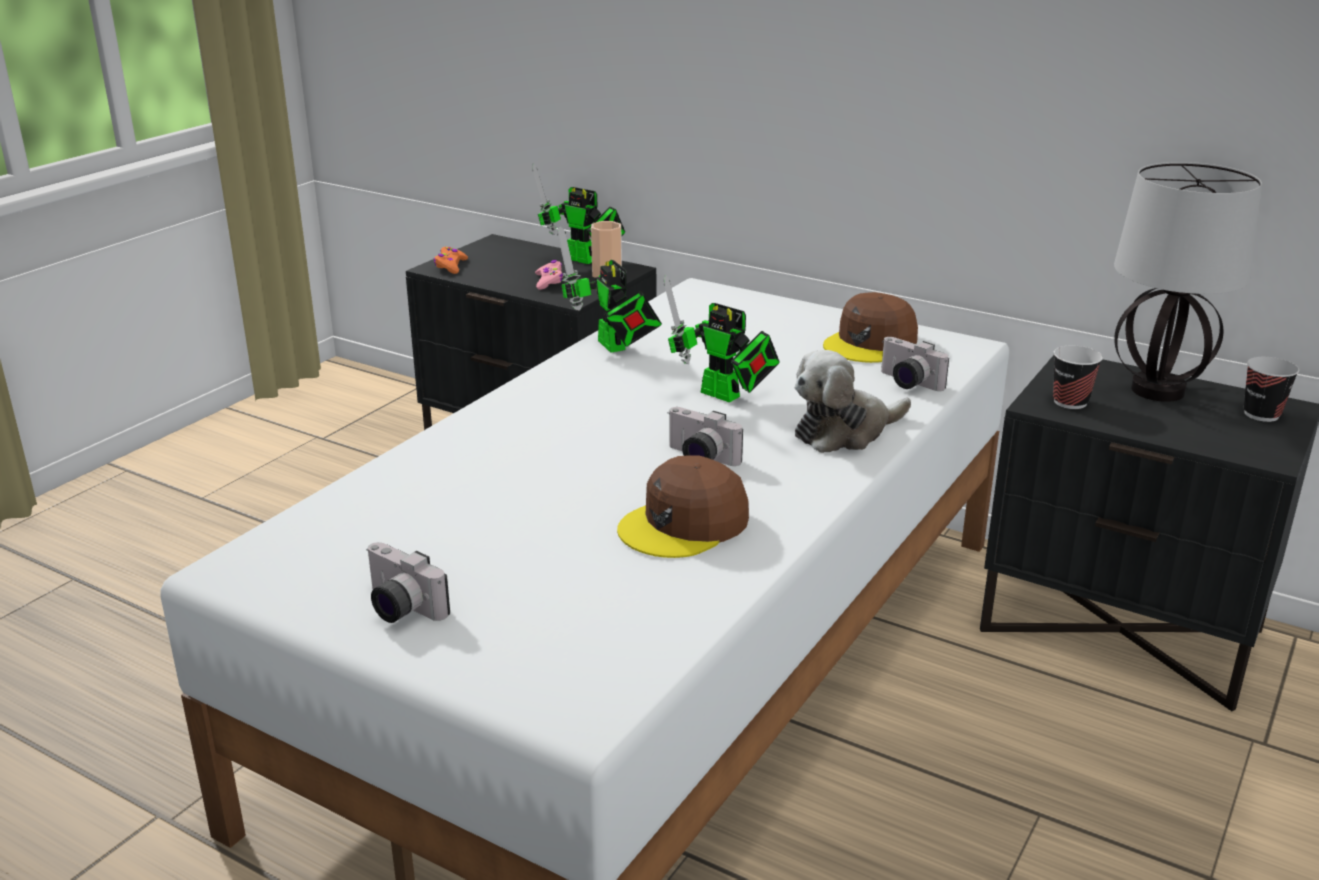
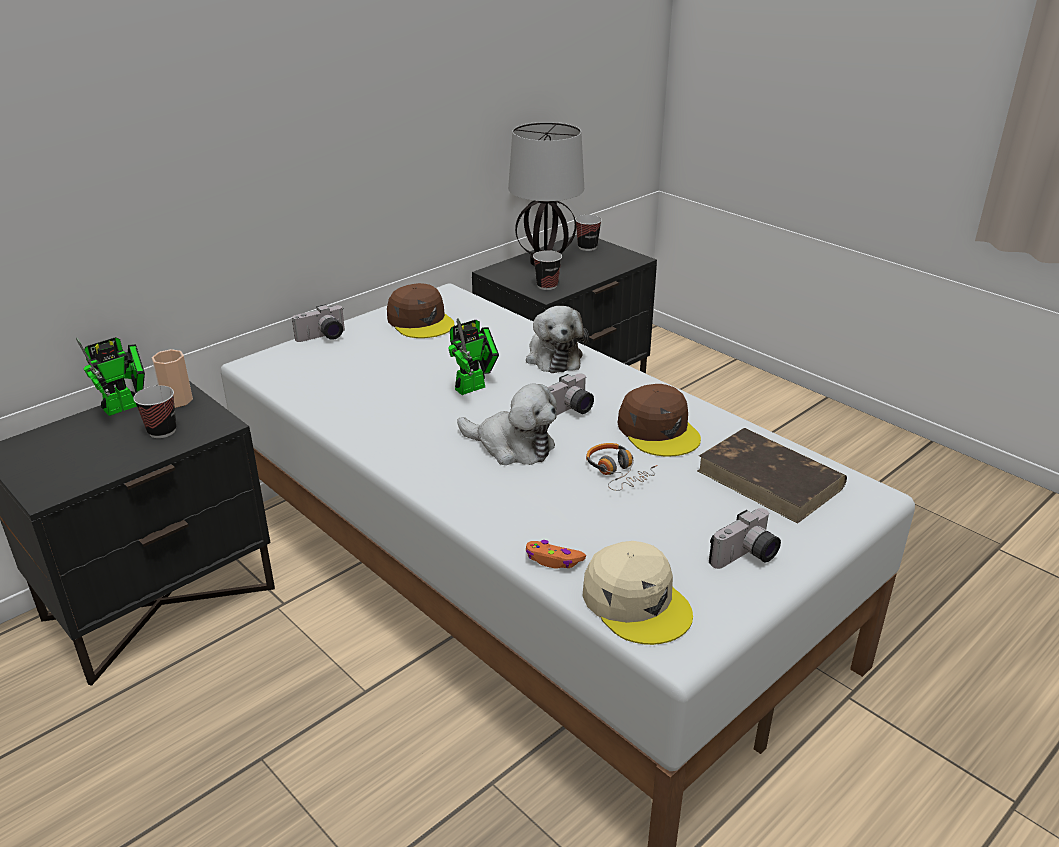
camera: 75 degrees left, 5 degrees up
(303, 540) = (636, 602): none -> beige cap
(450, 266) = (52, 484): orange game controller -> orange game controller (553, 560)
(549, 281) = (162, 431): pink game controller -> cup
(565, 505) = (618, 472): none -> headphones
(592, 621) = (771, 480): none -> brown book
(597, 435) = (512, 446): none -> plush toy
(614, 347) = (350, 418): toy robot -> none
(906, 383) = (492, 323): camera -> camera (323, 337)

